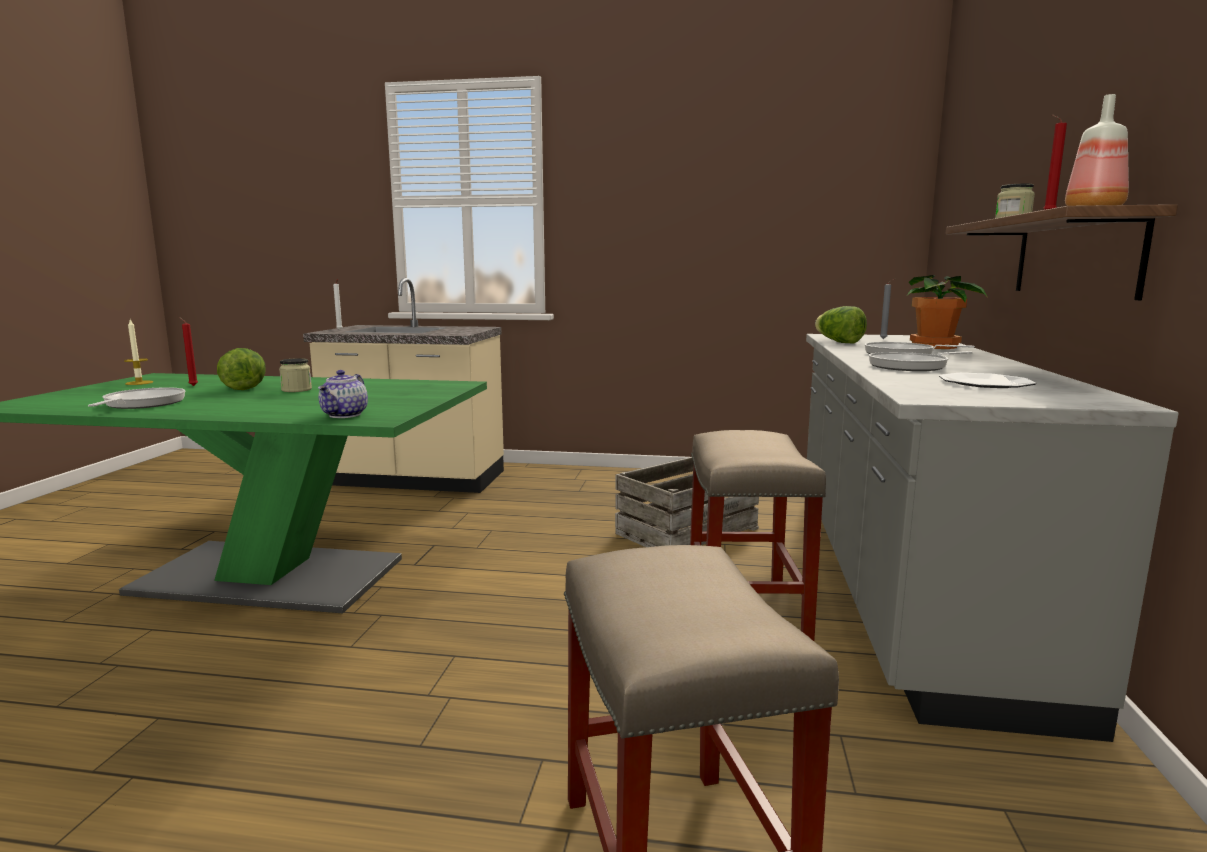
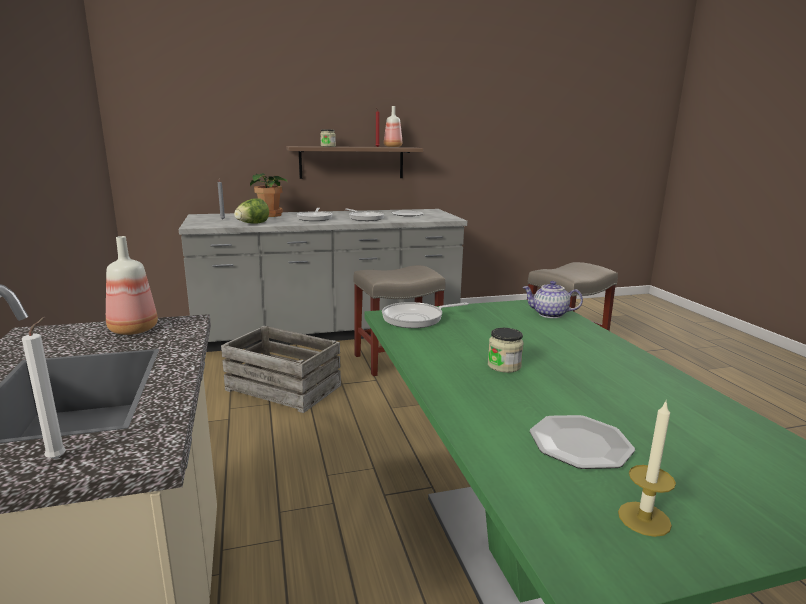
camera: 115 degrees left, 5 degrees up
(142, 404) = (675, 406): frying pan -> frying pan (416, 319)
(192, 386) = (580, 444): red candle -> plate
(246, 387) = (533, 399): lettuce -> none
(345, 415) = (549, 314): teapot -> teapot turned 150 degrees counterclockwise
(460, 331) = (132, 330): none -> bottle

